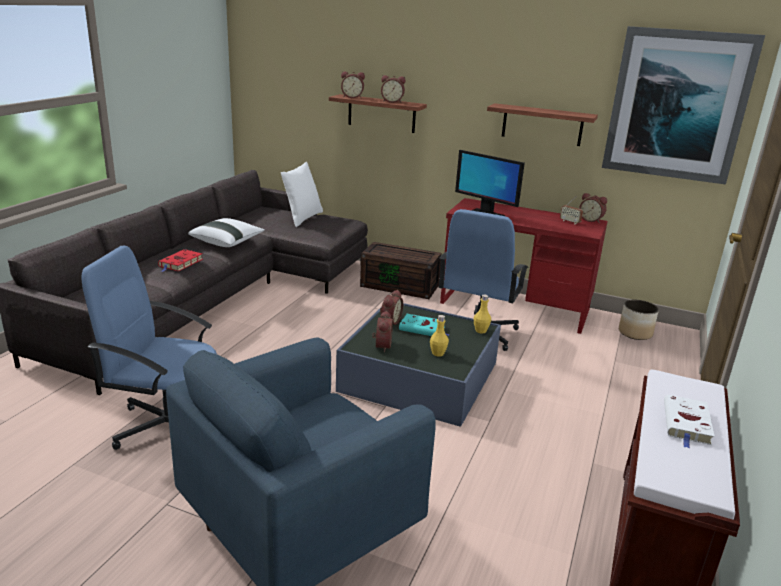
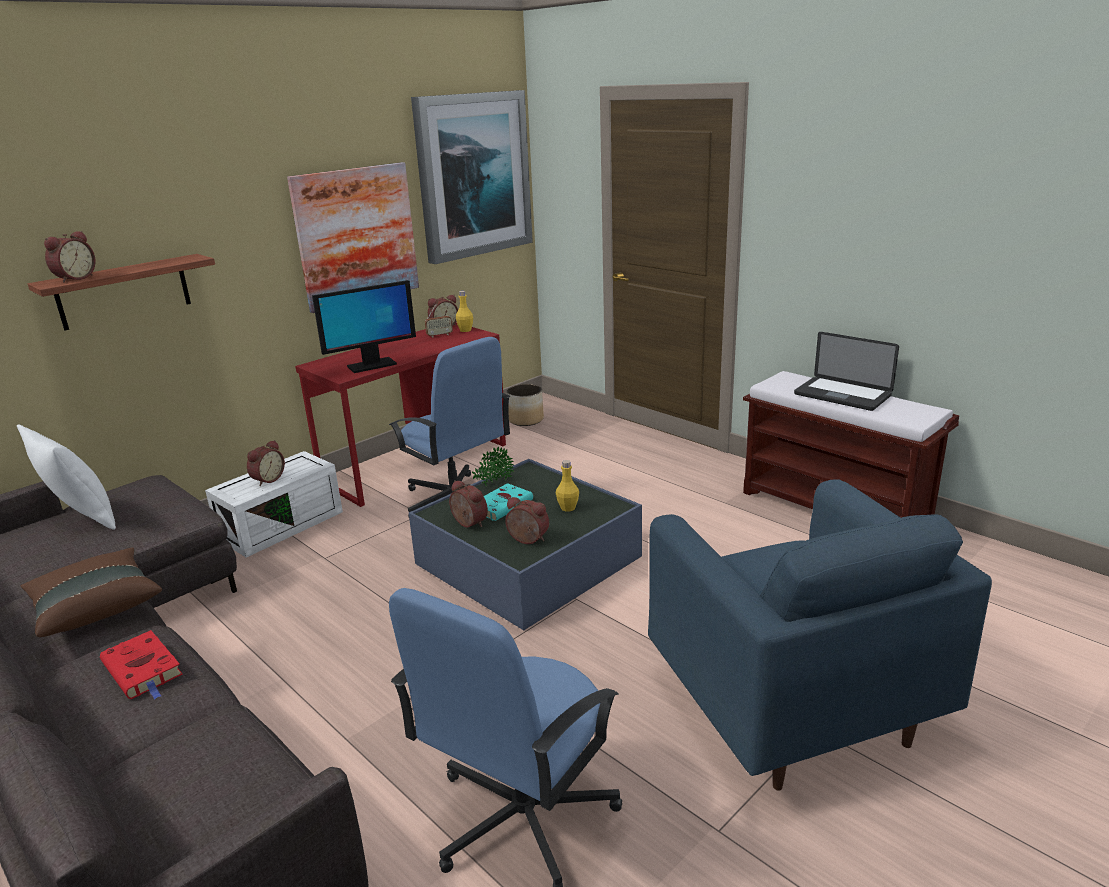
camera: 65 degrees left, 0 degrees up
(227, 242) = (96, 607): white pillow -> brown pillow
(392, 101) = (153, 264): alarm clock -> alarm clock (267, 479)
(401, 286) = (282, 524): brown storage box -> white storage box
(452, 319) = (493, 483): none -> potted plant
(481, 331) = (532, 472): yellow bottle -> yellow bottle (465, 330)
(542, 125) = (356, 236): shelf -> picture
(687, 424) = (842, 395): white book -> laptop

